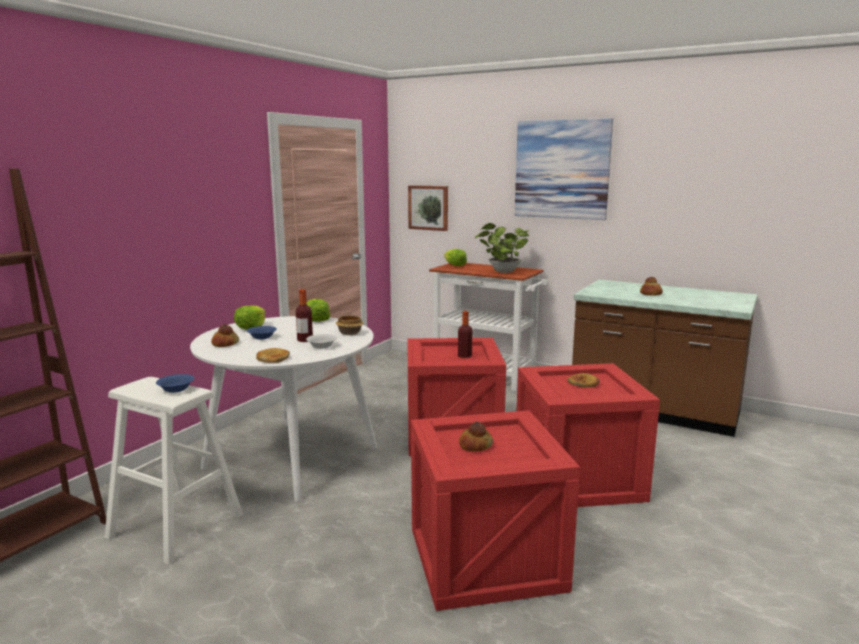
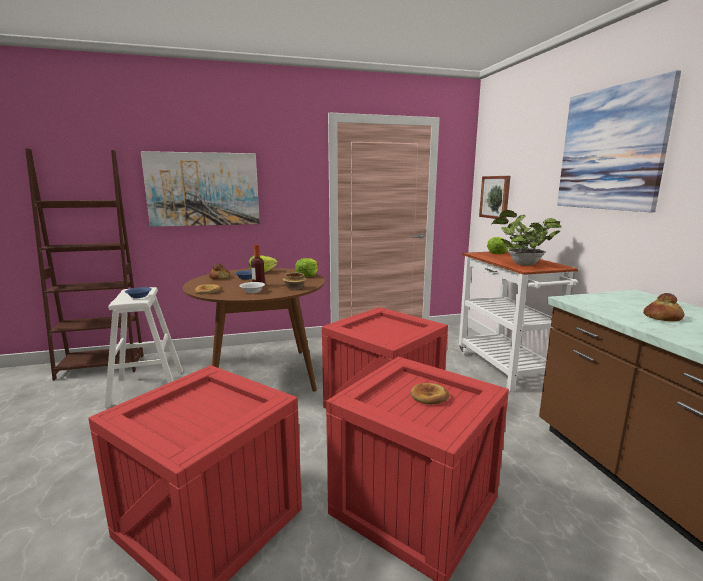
camera: 45 degrees right, 0 degrees up
(137, 222) = (203, 189): none -> picture
(292, 458) = (261, 375): white dining table -> brown dining table
(464, 356) = (390, 333): bottle -> none
(475, 445) = (195, 406): bread -> none

